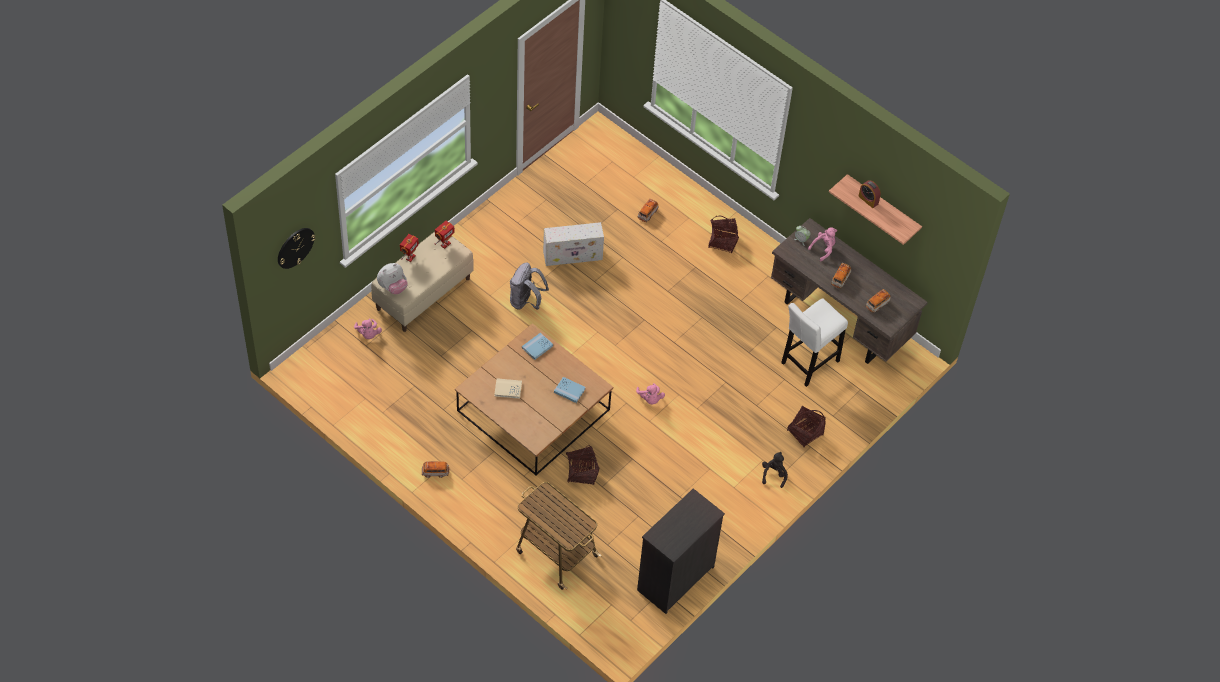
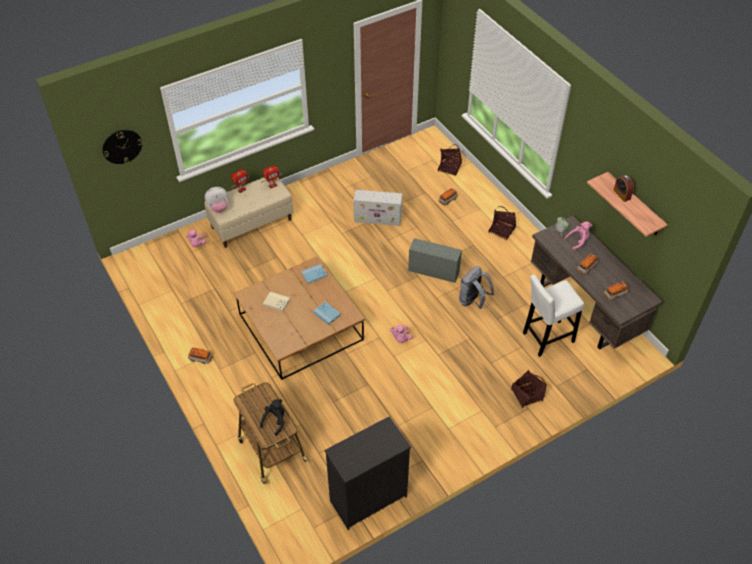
camera: 20 degrees right, 5 degrees down
(526, 301) = (328, 244): grey backpack -> grey backpack (473, 301)
(581, 472) = (320, 386): basket -> basket (449, 168)
(659, 309) = (433, 271): none -> grey storage box
(774, 474) = (488, 425): black plush toy -> black plush toy (275, 421)

